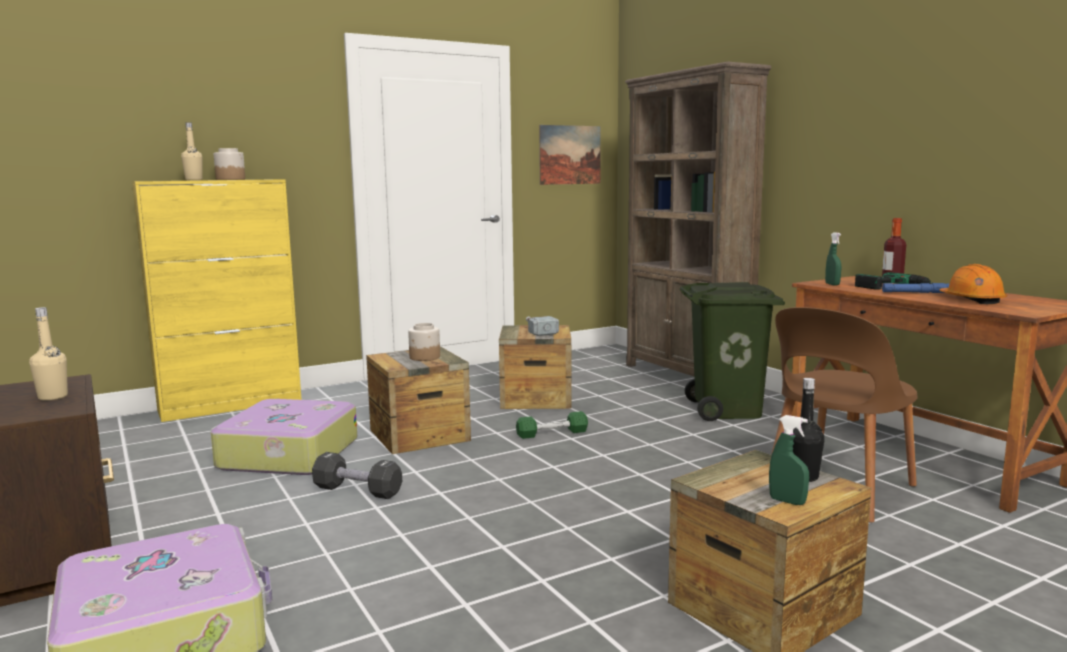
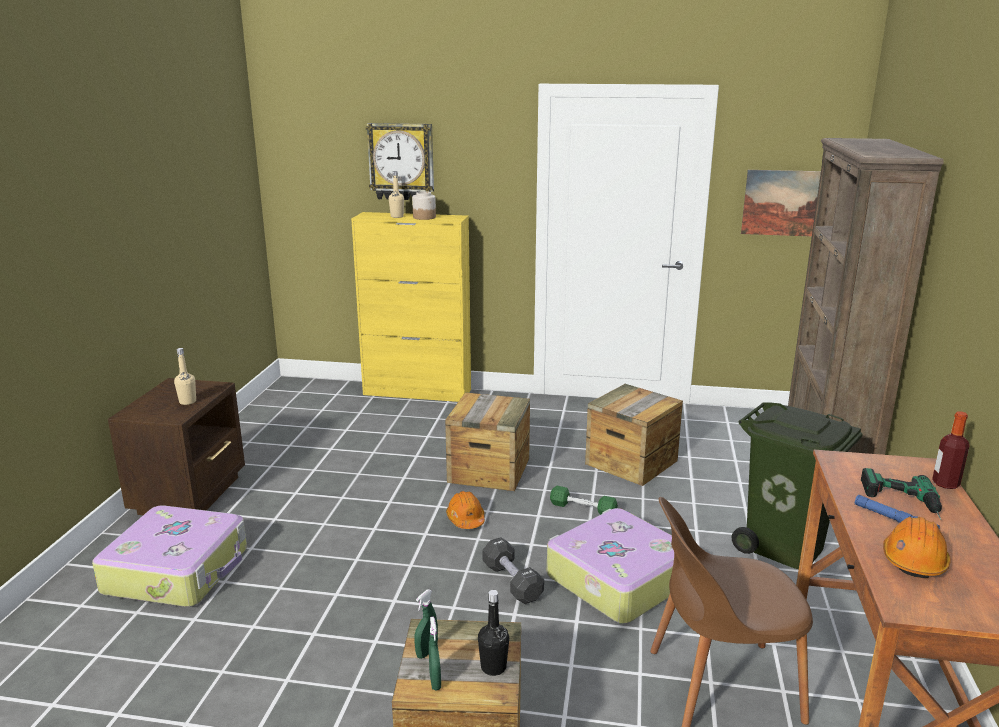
camera: 40 degrees right, 10 degrees up
(184, 116) = (401, 161): none -> wall clock
(287, 454) = (389, 455): suitcase -> suitcase (616, 579)
(357, 491) = (383, 508): black dumbbell -> black dumbbell (512, 582)
(424, 357) = (495, 410): jar -> none
(461, 471) = (465, 519): none -> orange hard hat
(537, 330) = (638, 401): hammer -> none
(832, 284) = (845, 468): green spray bottle -> green spray bottle (426, 651)

